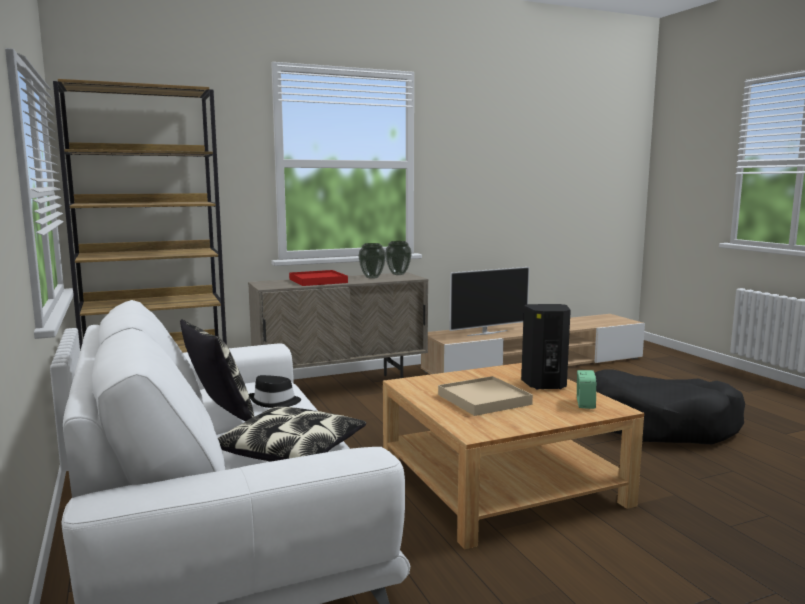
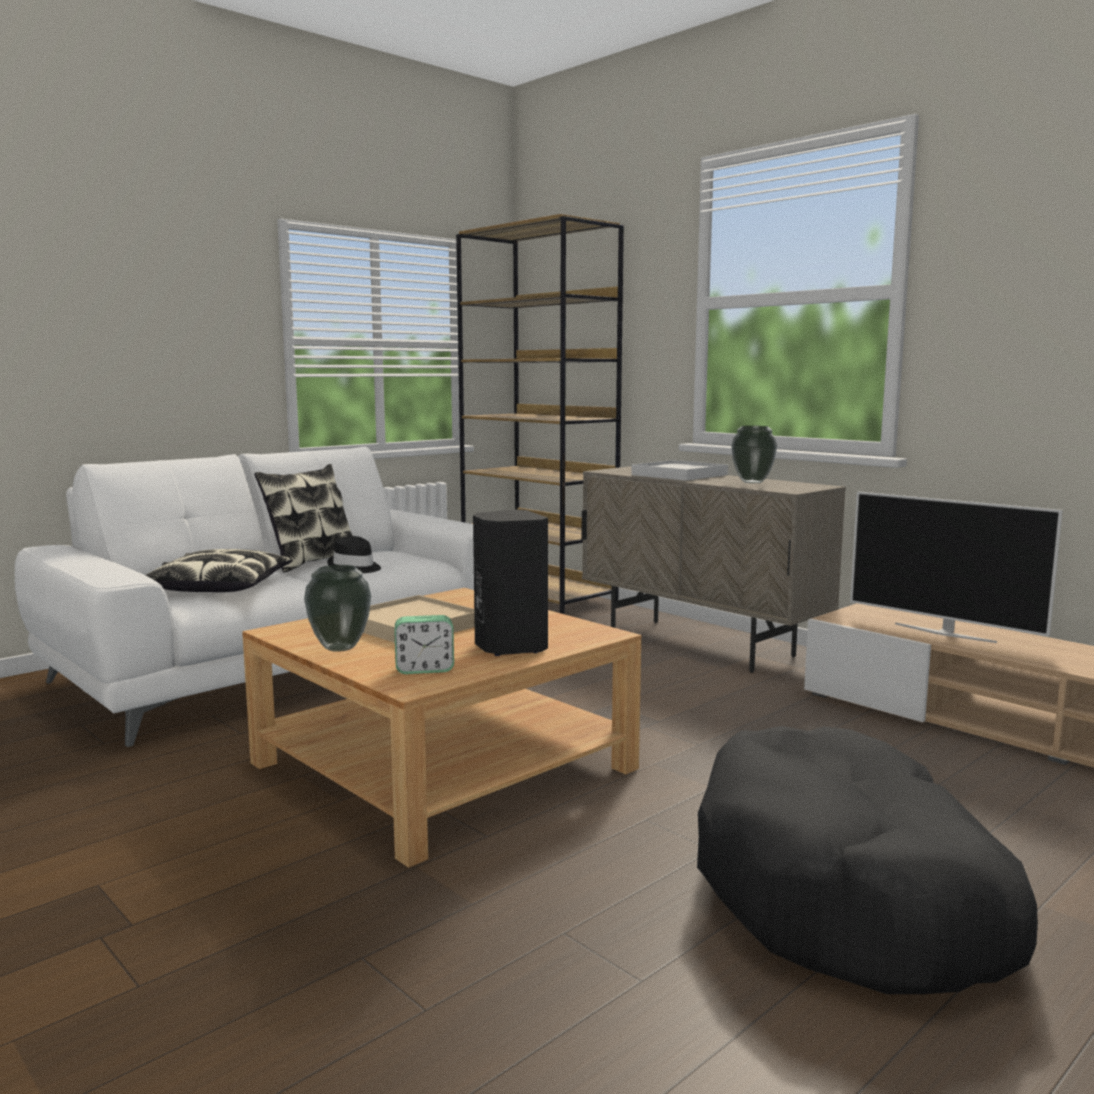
camera: 70 degrees right, 0 degrees up
(318, 281) = (679, 475): red tray -> white tray
(398, 274) = (810, 485): vase -> vase (340, 647)

